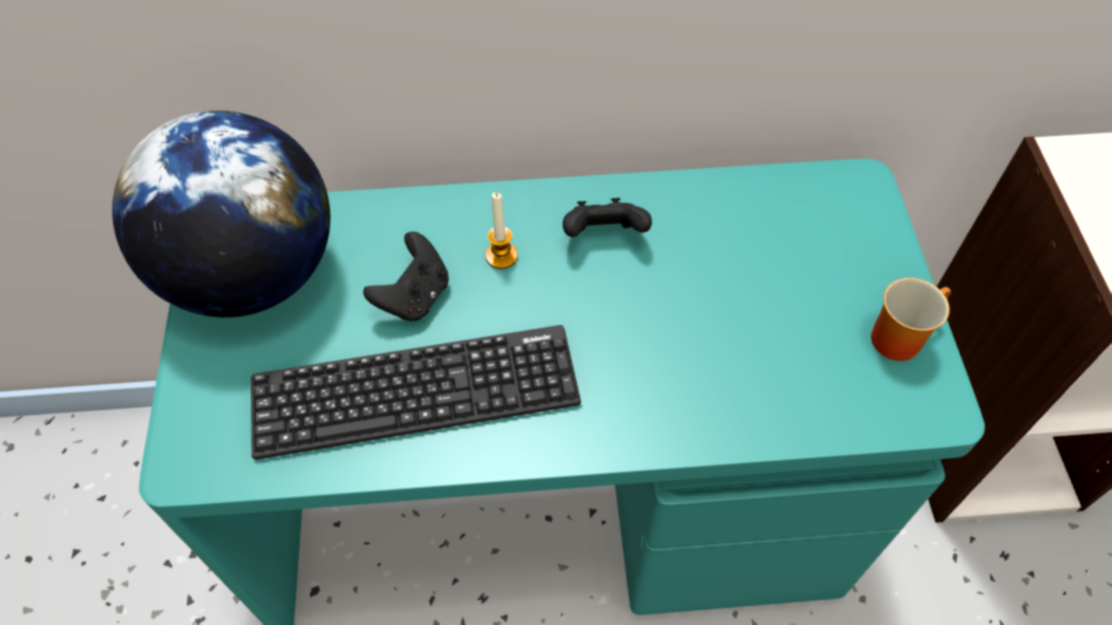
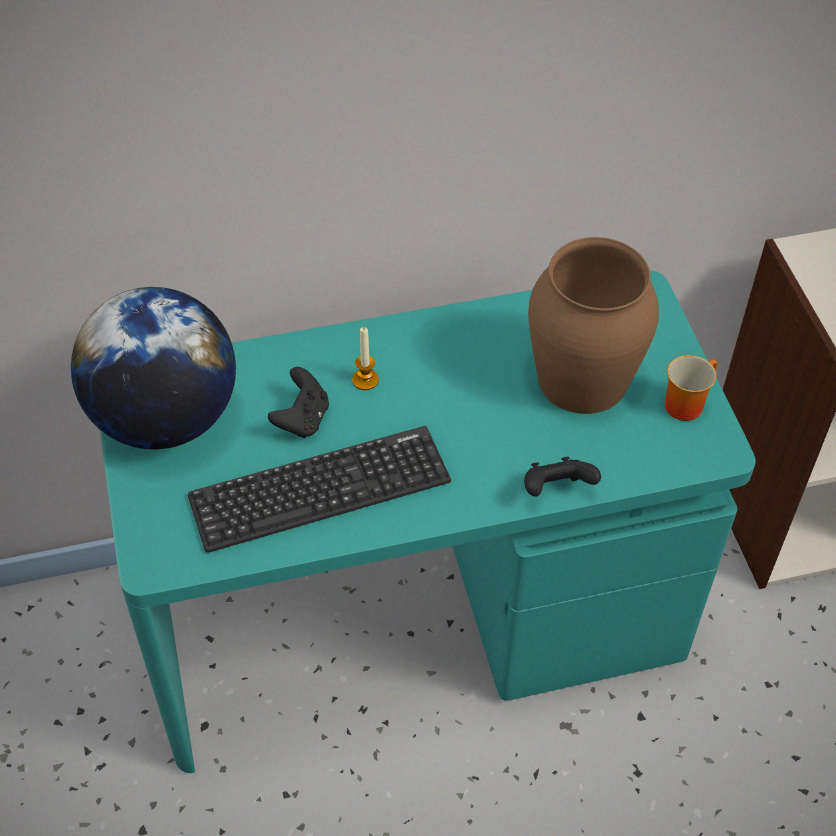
camera: 10 degrees left, 5 degrees down
(604, 236) = (445, 355): black game controller -> black game controller (556, 490)
(771, 288) = (583, 379): none -> brown vase

